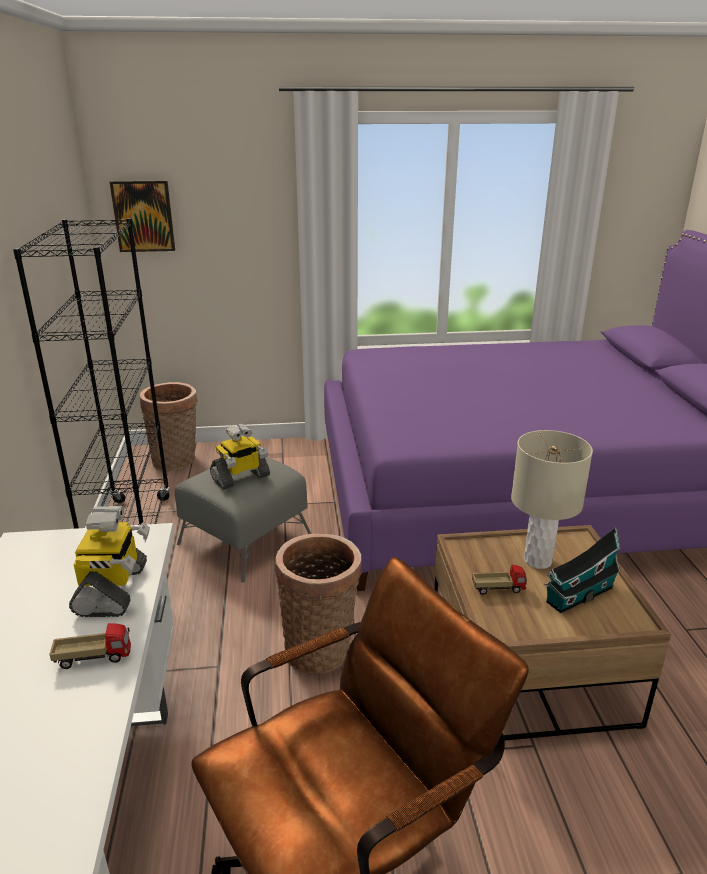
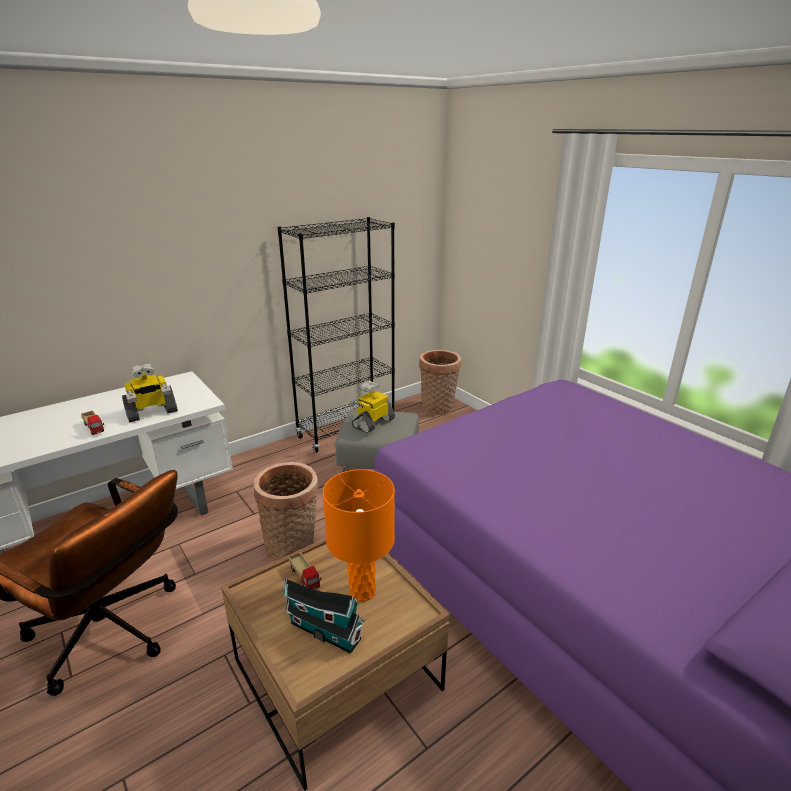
camera: 60 degrees right, 0 degrees up
(143, 216) = (465, 226): picture -> none
(240, 478) = (373, 423): toy robot -> toy robot turned 105 degrees clockwise
(537, 560) = (362, 591): beige table lamp -> orange table lamp

